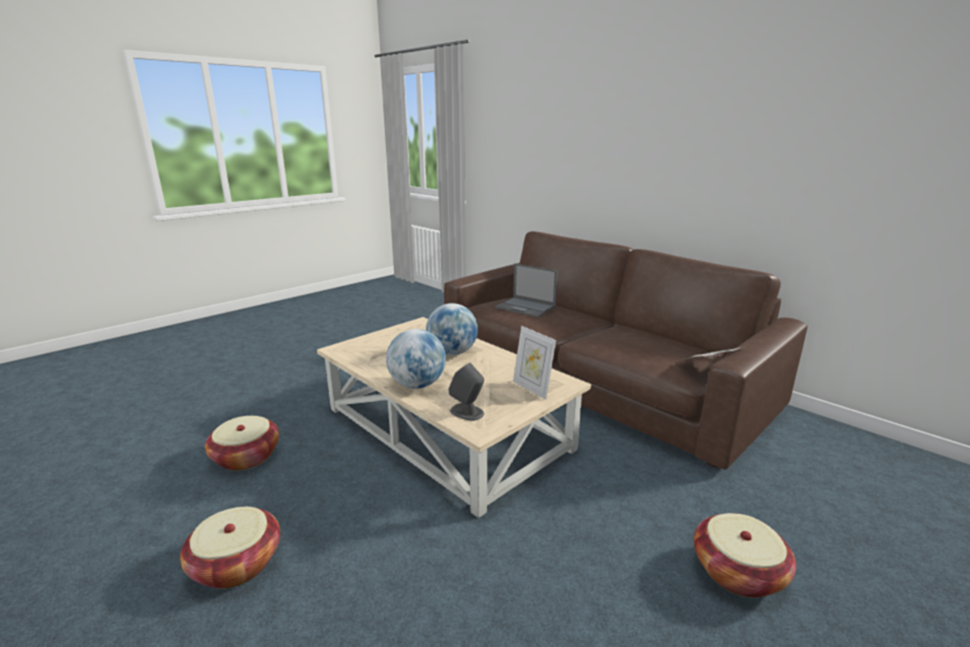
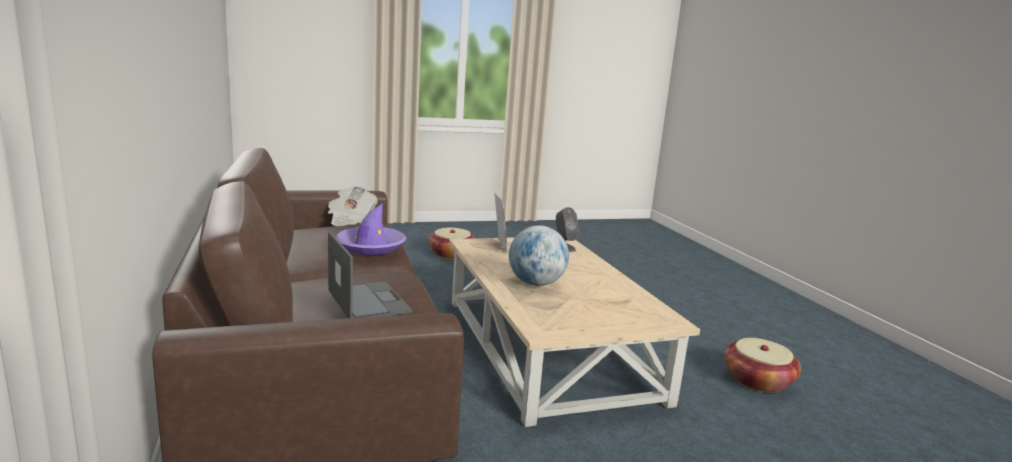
camera: 155 degrees left, 5 degrees down
(236, 564) = (721, 319): basket -> none
(417, 385) = (591, 268): globe -> none
(609, 340) = (371, 246): none -> purple hat

